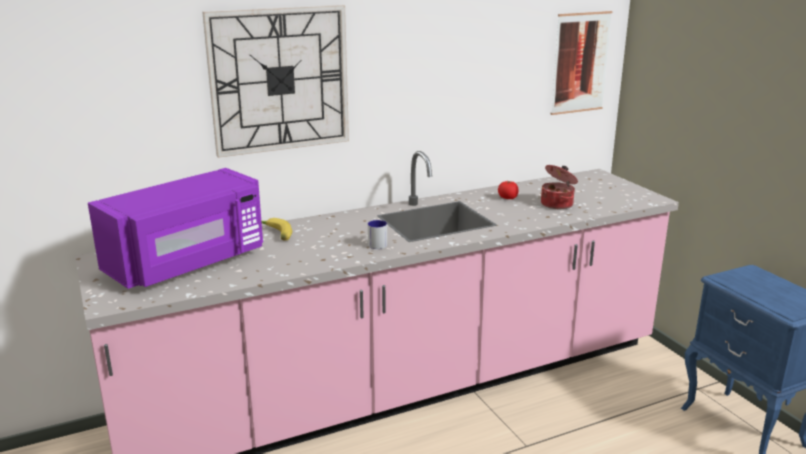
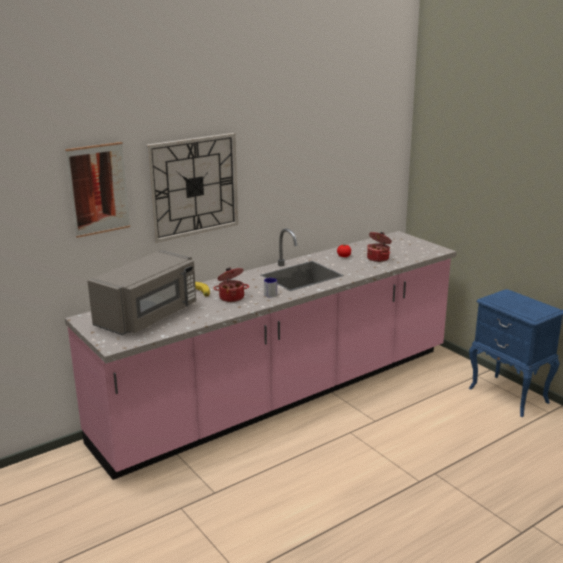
camera: 10 degrees left, 0 degrees up
(188, 262) = (149, 316): purple microwave -> grey microwave
(320, 244) = (231, 297): none -> cooking pot
(580, 63) = (383, 159): picture -> picture (98, 189)

